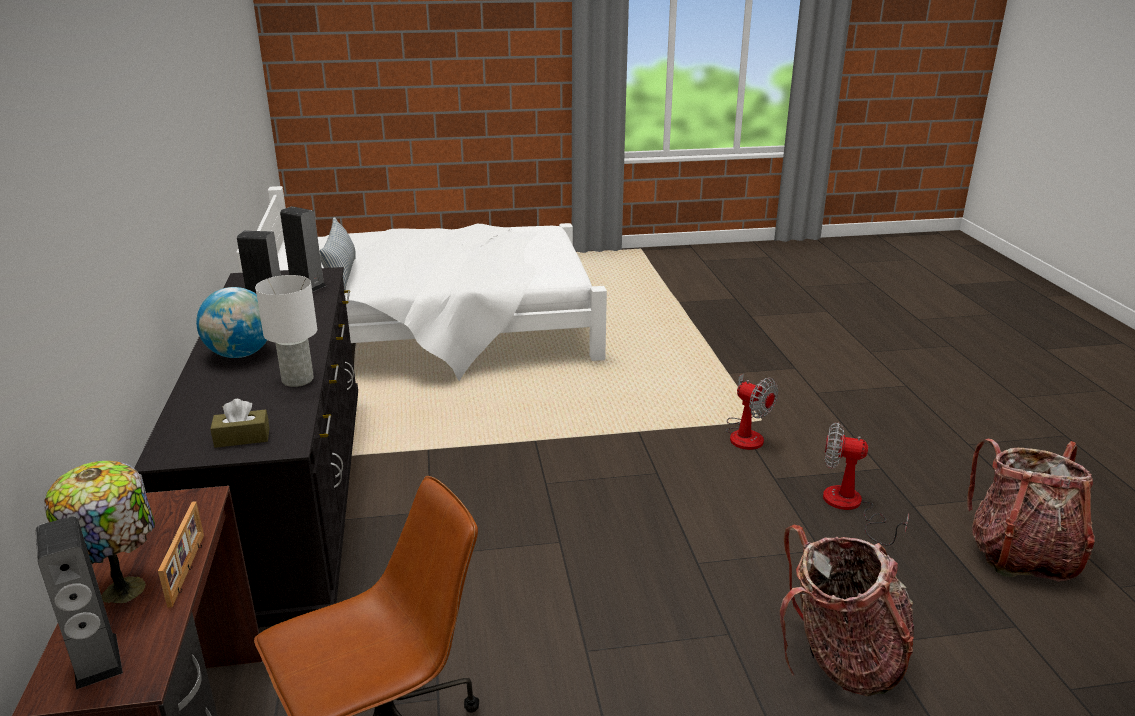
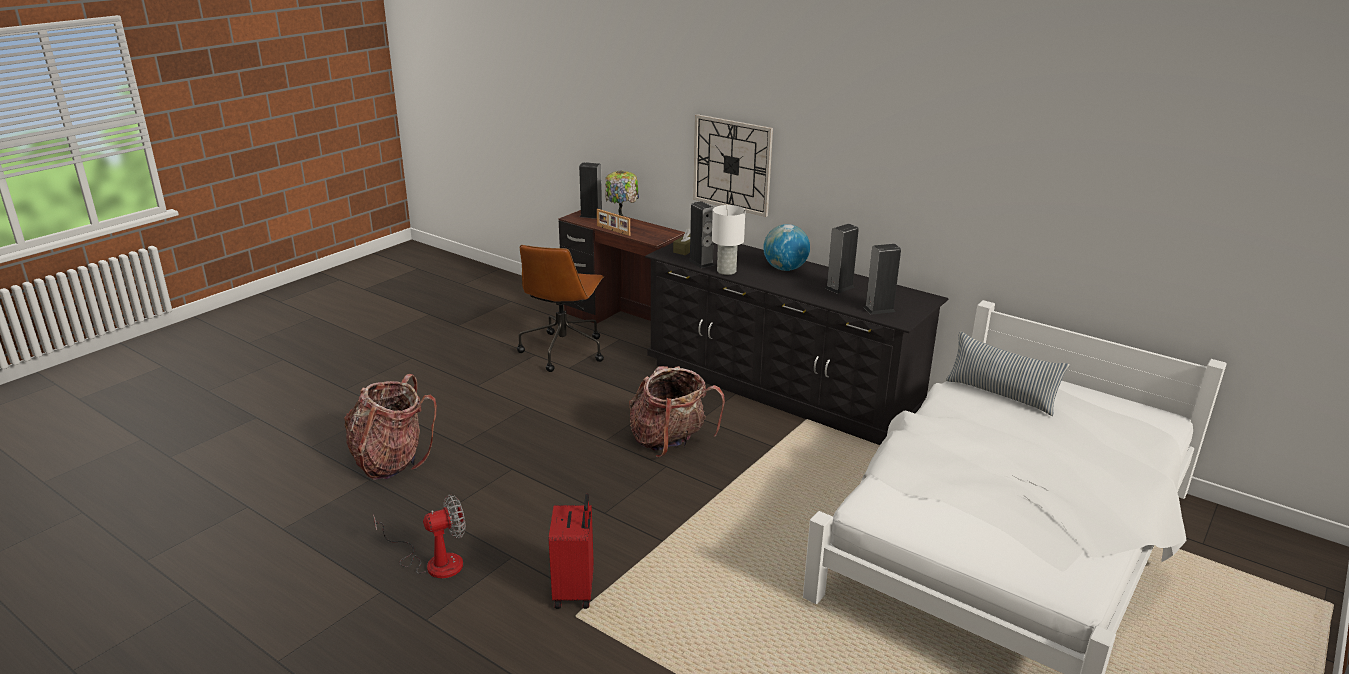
camera: 135 degrees right, 0 degrees up
(109, 295) = (732, 164): none -> wall clock
(286, 406) = (701, 262): none -> speaker
(745, 434) = (575, 591): fan -> red suitcase
(1021, 555) = (279, 588): backpack -> backpack (670, 442)

